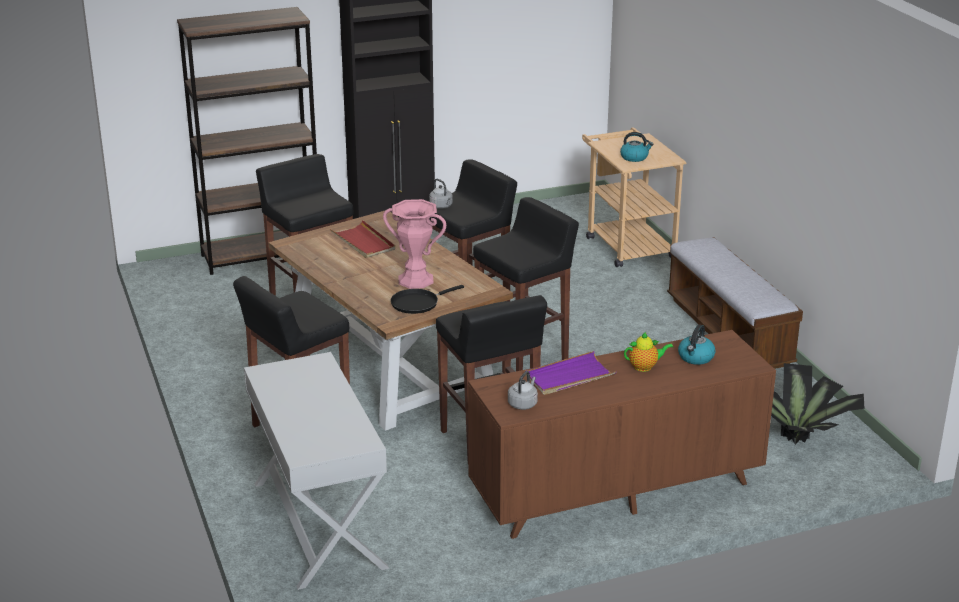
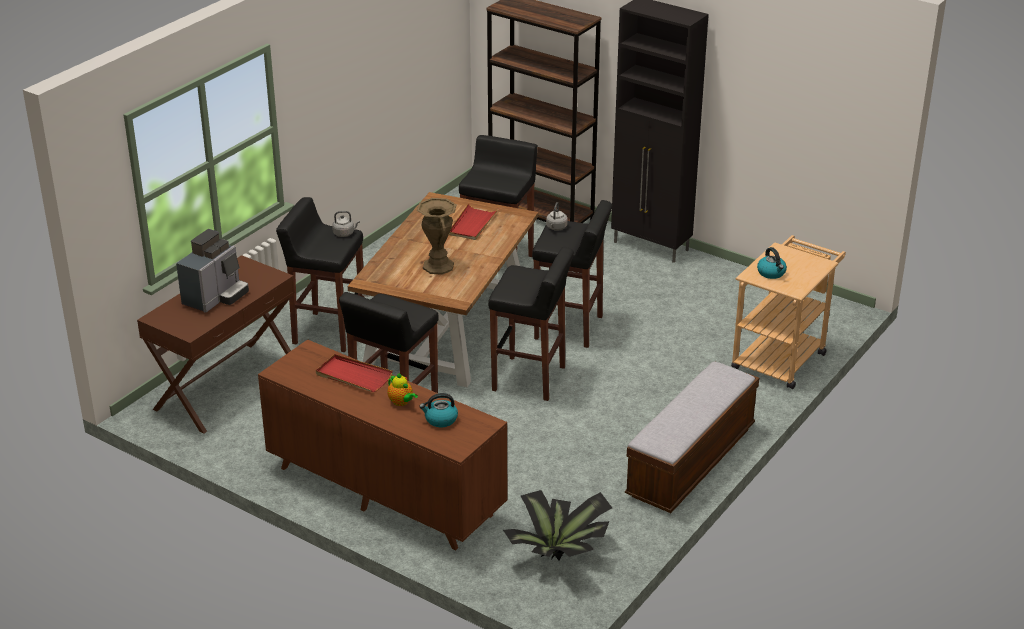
camera: 55 degrees right, 5 degrees up
(311, 406) = (215, 297): none -> coffee machine
(318, 524) = (227, 386): white console table -> brown console table
(416, 280) = (438, 266): pink vase -> brown vase
(417, 303) = (404, 280): black frying pan -> none
(523, 404) = (296, 371): grey kettle -> grey kettle (345, 233)
(569, 377) = (353, 376): purple tray -> red tray

